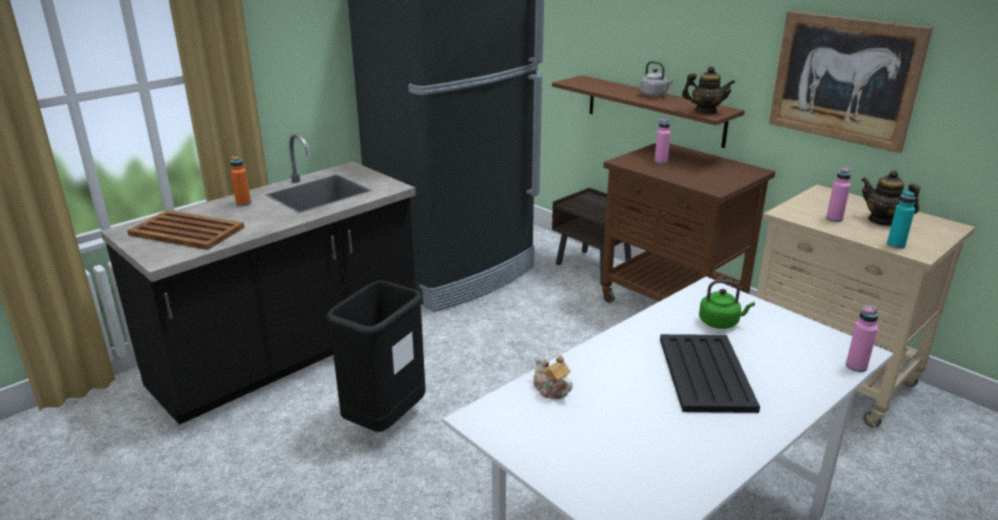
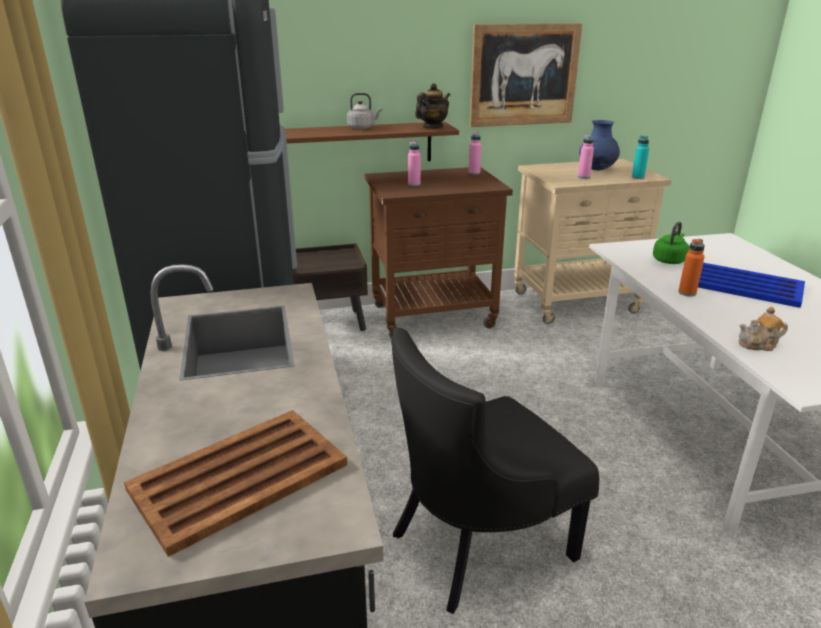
camera: 60 degrees left, 0 degrees up
(243, 203) = (191, 403): orange bottle -> orange bottle (687, 293)
(385, 420) = (482, 542): black trash can -> black chair
(705, 372) = (744, 285): black tray -> blue tray
(856, 366) = (746, 245): pink bottle -> pink bottle (474, 173)
(882, 220) = (597, 170): teapot -> blue vase

